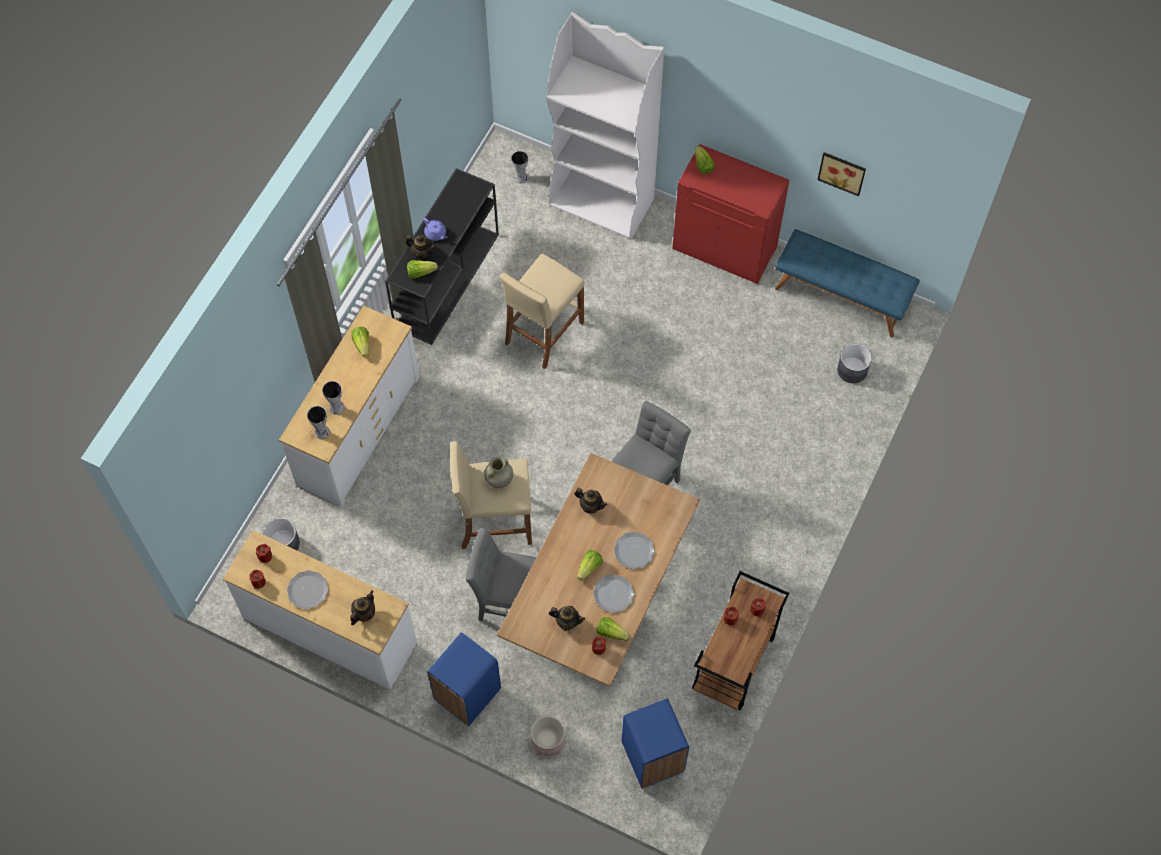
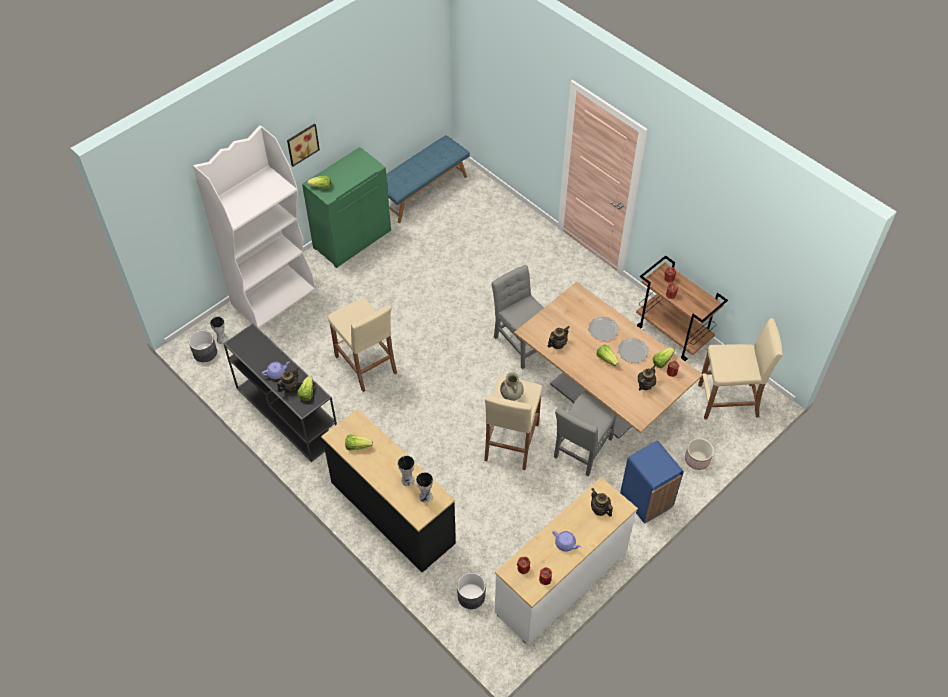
camera: 70 degrees left, 10 degrees down
(308, 590) = (565, 544): plate -> purple teapot
(358, 430) = (392, 513): white dresser -> black dresser
(652, 758) = (728, 401): blue trash can -> beige stool
(725, 247) = (352, 239): red cabinet -> green cabinet
(842, 171) = (384, 103): picture -> picture (302, 143)
(852, 370) = (481, 204): grey planter -> grey planter (205, 352)

